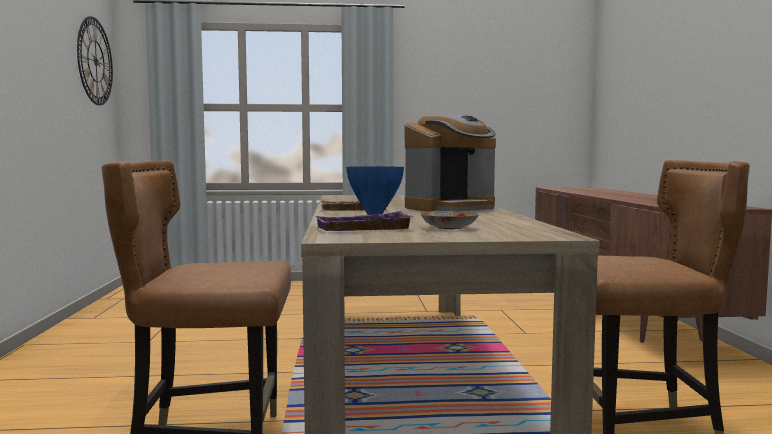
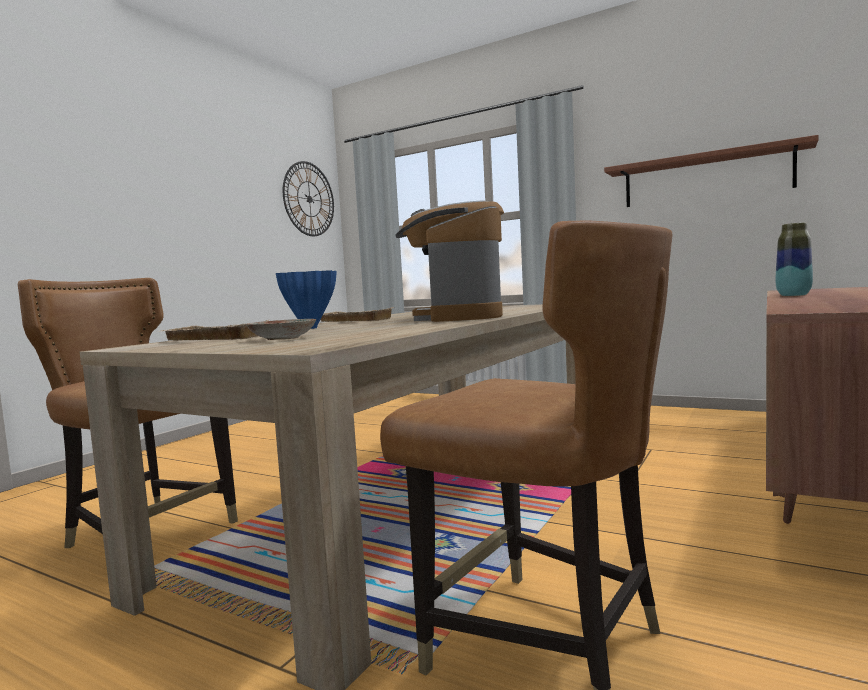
camera: 35 degrees right, 0 degrees up
(363, 229) = (213, 339): purple tray -> beige tray
(451, 208) = (456, 317): coffee machine -> coffee machine turned 90 degrees clockwise
(491, 98) = (705, 178): none -> shelf
(596, 194) = (793, 295): none -> vase

